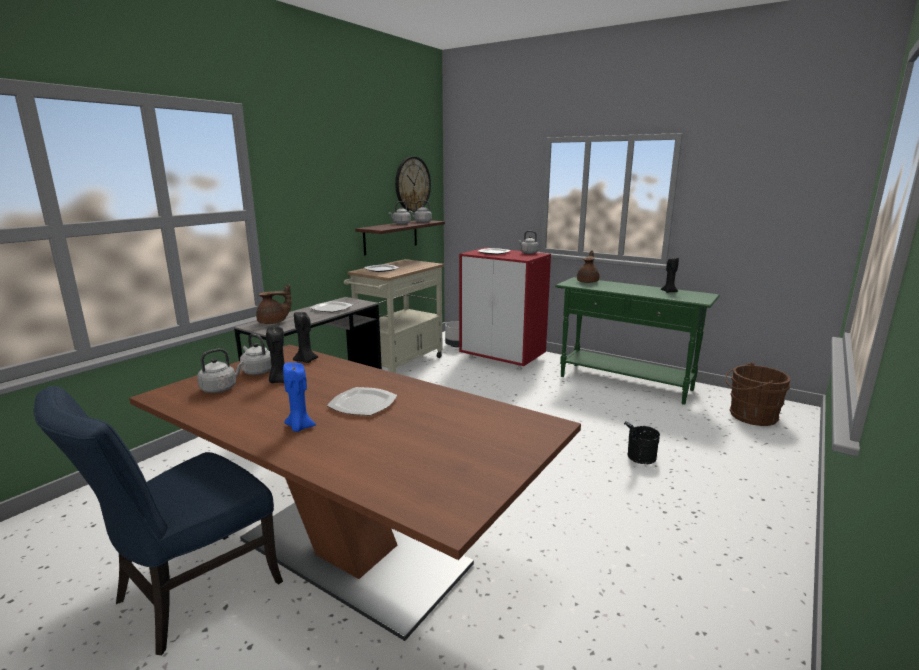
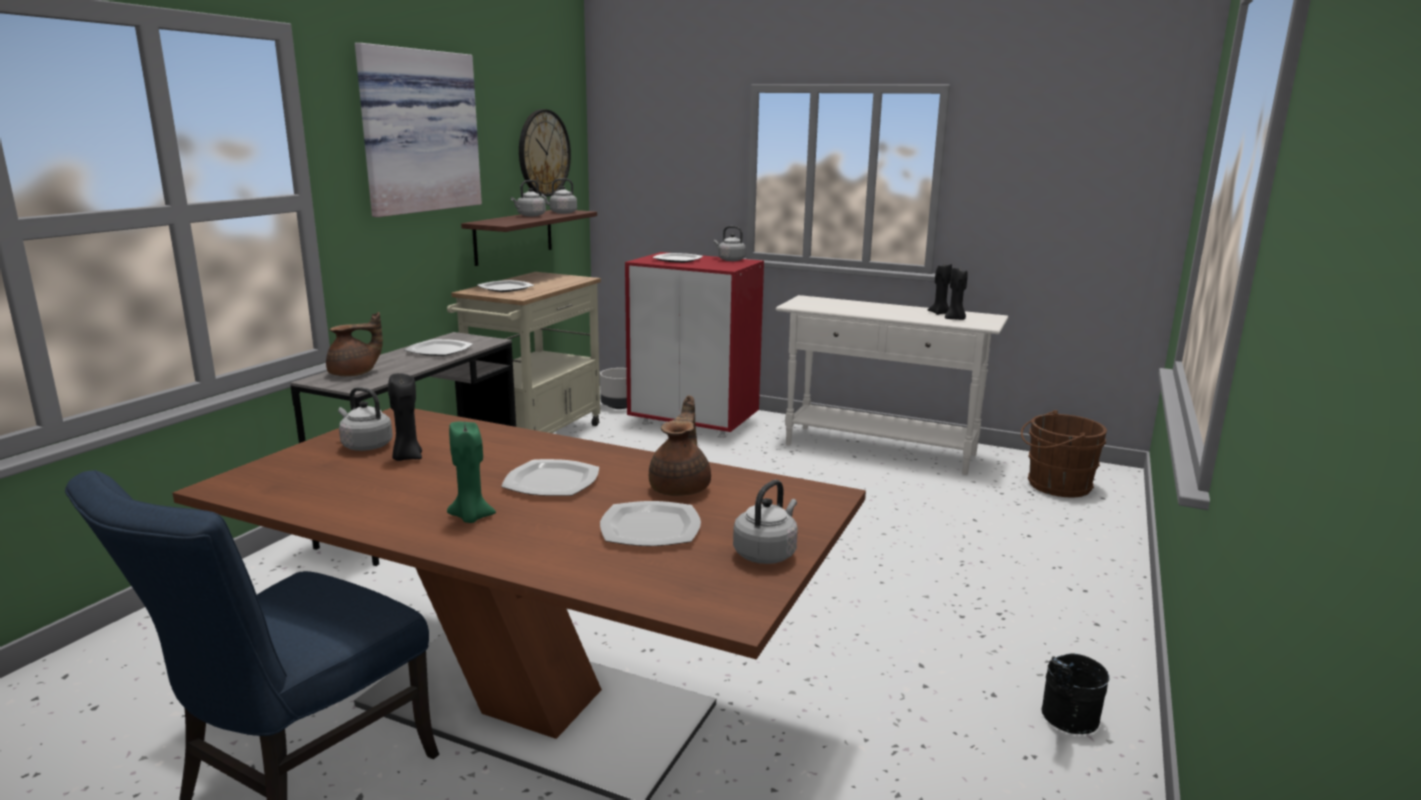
camera: 10 degrees left, 0 degrees up
(220, 388) = (319, 472): grey kettle -> grey kettle (766, 553)
(299, 427) = (471, 517): blue candle -> green candle
(306, 361) = (436, 428): black candle -> black candle (955, 319)
(326, 170) = (417, 131): none -> picture
(416, 443) = (651, 527): none -> plate
(588, 282) = (822, 301): brown teapot -> brown teapot (681, 488)
(625, 383) = (880, 450): green console table -> white console table
(638, 459) = (916, 551): black bucket -> black bucket (1066, 722)

